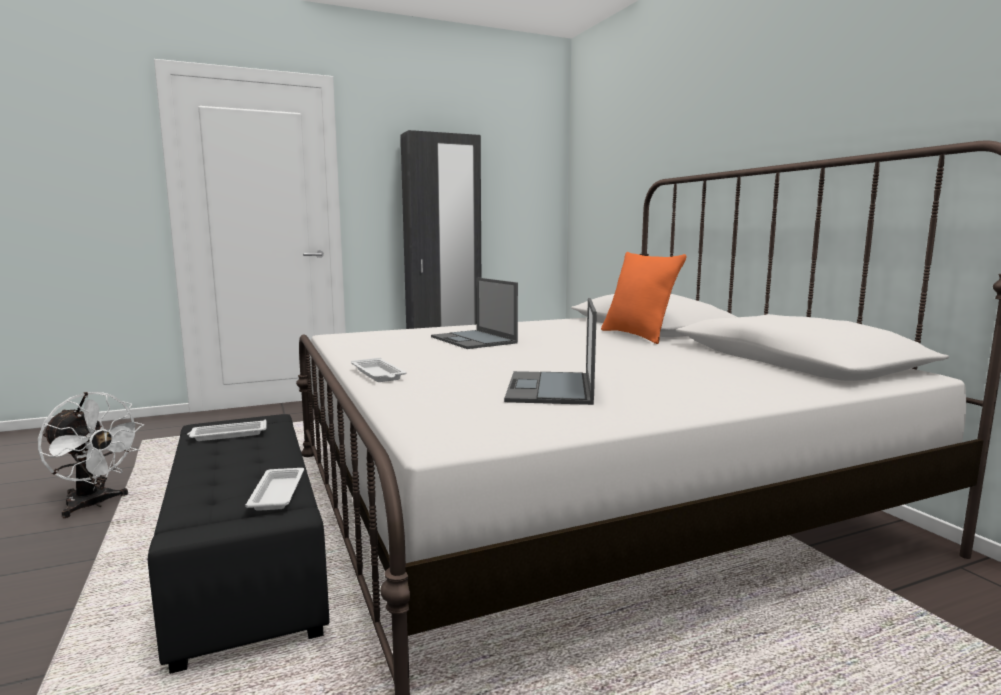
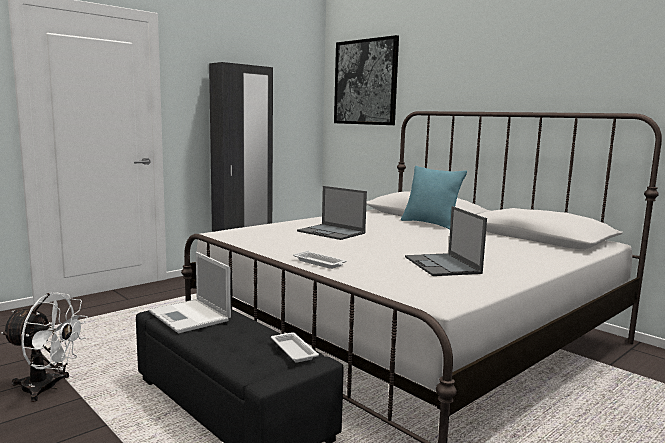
camera: 20 degrees left, 0 degrees up
(228, 435) = (190, 316): white tray -> laptop
(609, 148) = (365, 82): none -> picture
(637, 336) = (430, 224): orange pillow -> turquoise pillow

